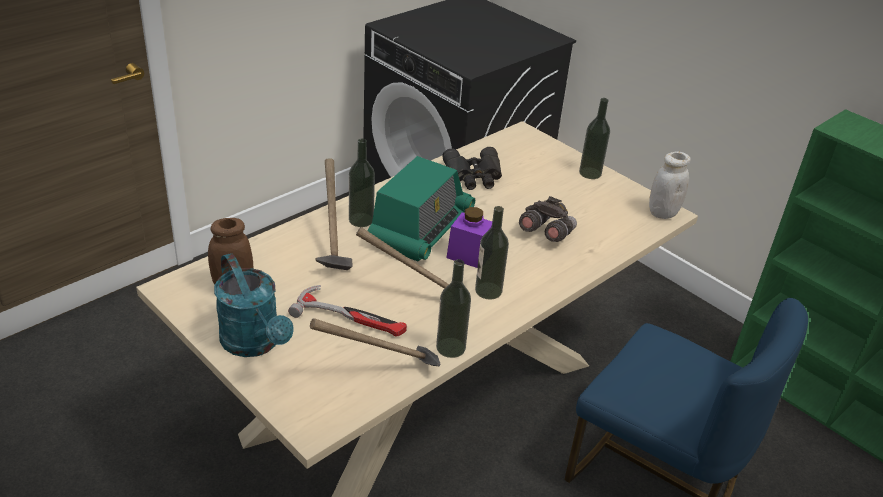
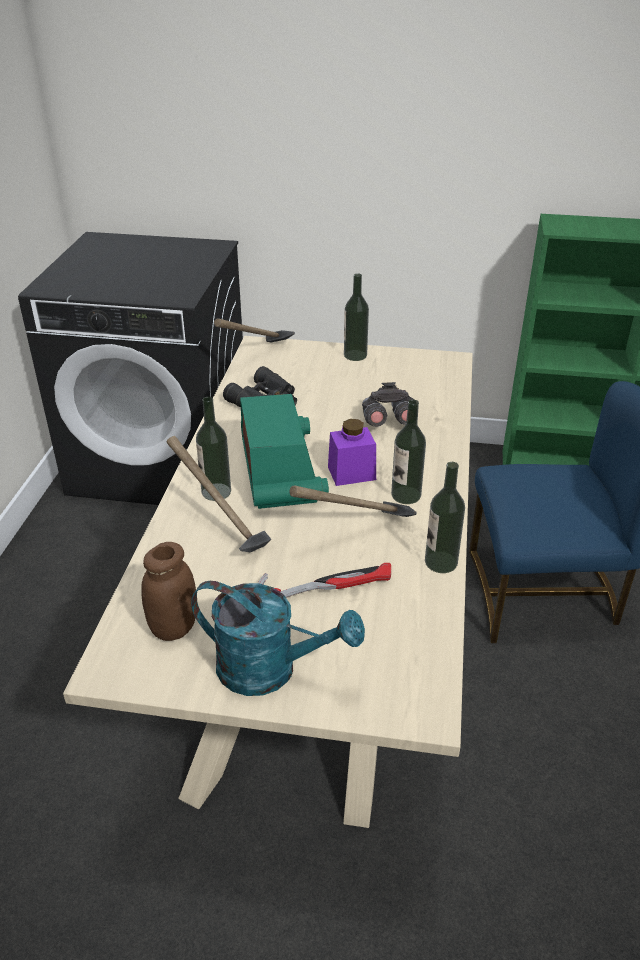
camera: 35 degrees left, 0 degrees up
(381, 374) = (418, 623): hammer -> hammer (257, 358)
(662, 213) = (447, 362): white jar -> none

